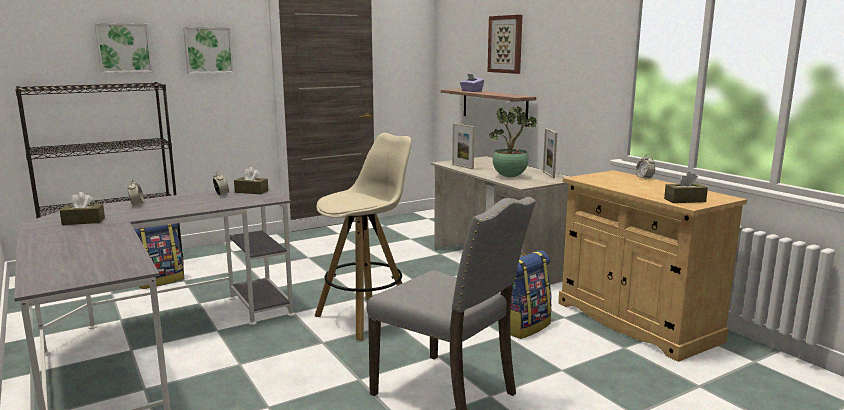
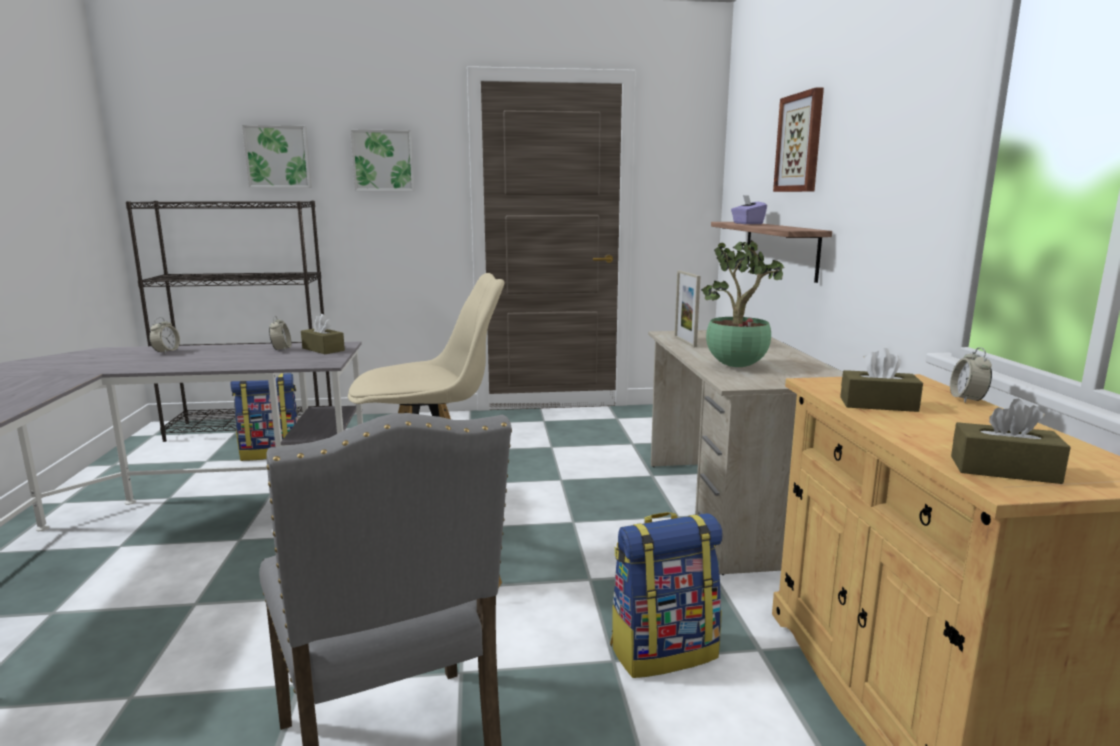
camera: 25 degrees right, 0 degrees up
(83, 221) = (62, 367): brown tissue box -> brown tissue box (878, 404)
(548, 174) = (814, 369): picture frame -> none

